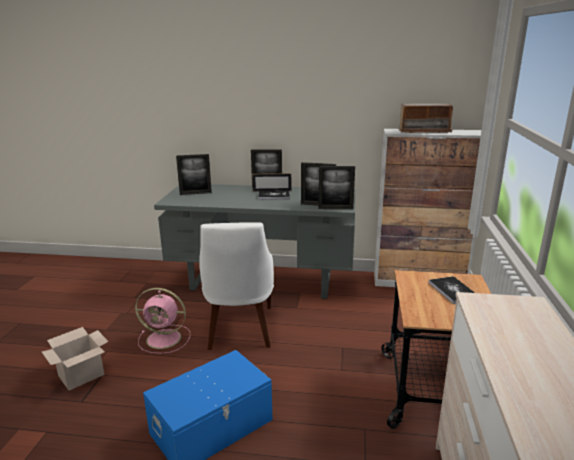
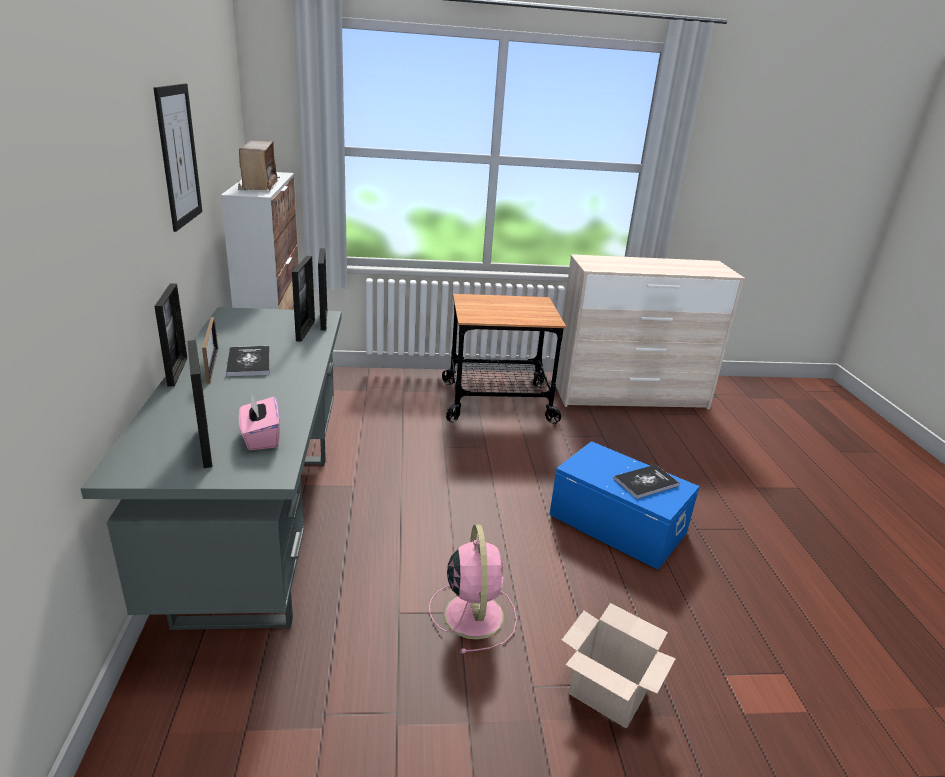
camera: 105 degrees left, 5 degrees up
(196, 200) = (261, 438): none -> pink tissue box
(240, 329) = (425, 532): white chair -> none
(327, 96) = (179, 156): none -> picture
(453, 291) = (492, 305): book -> book (646, 482)

